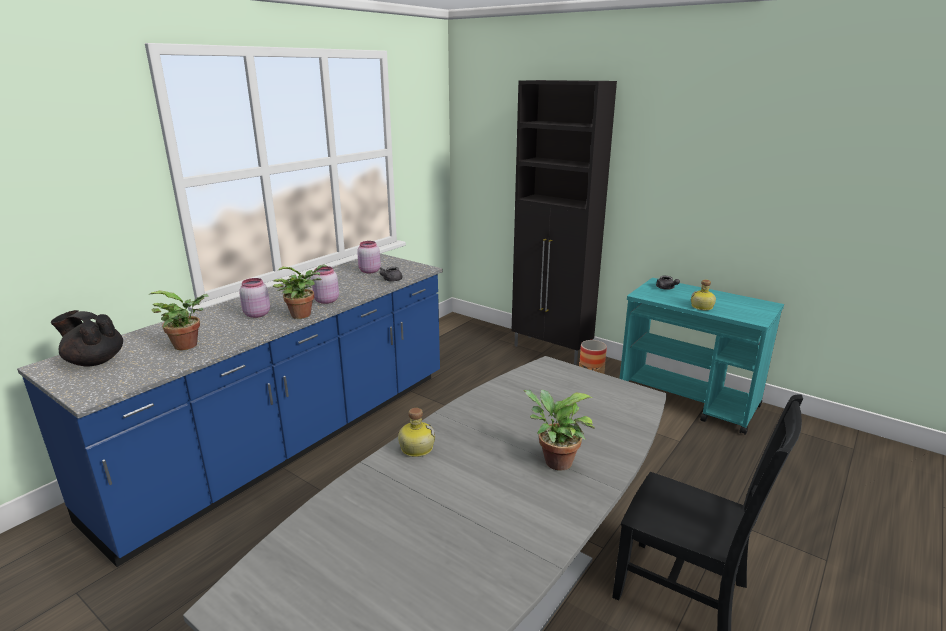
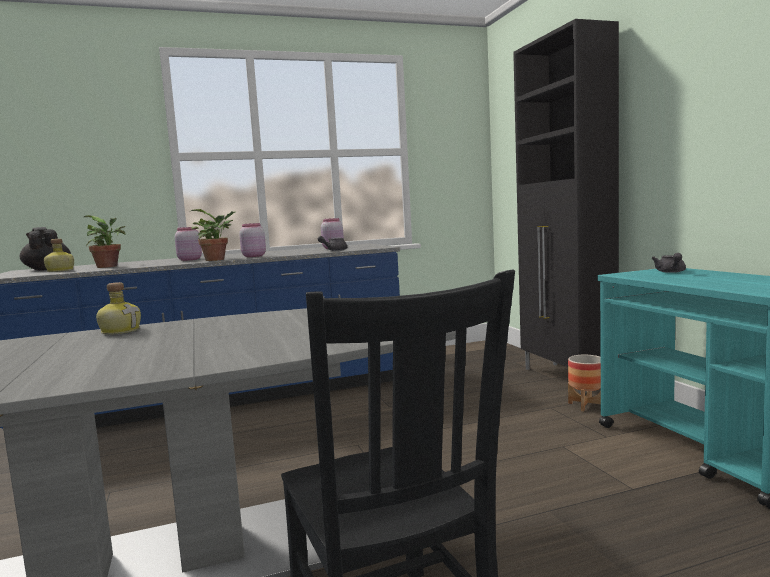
camera: 35 degrees right, 15 degrees down
(554, 462) = (194, 351): potted plant -> none
(702, 307) = (692, 282): bottle -> bottle (59, 271)

